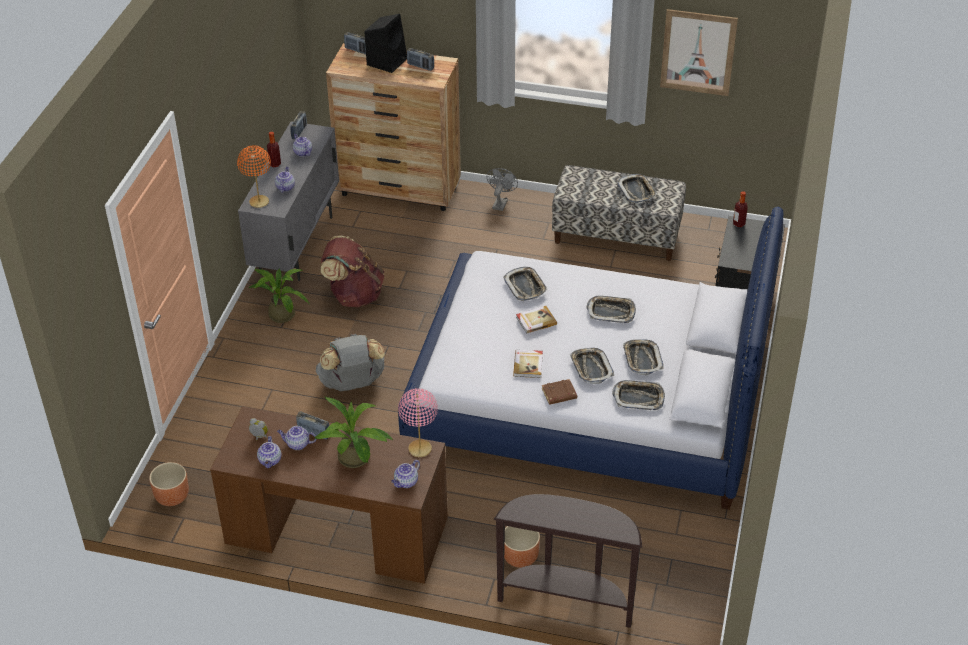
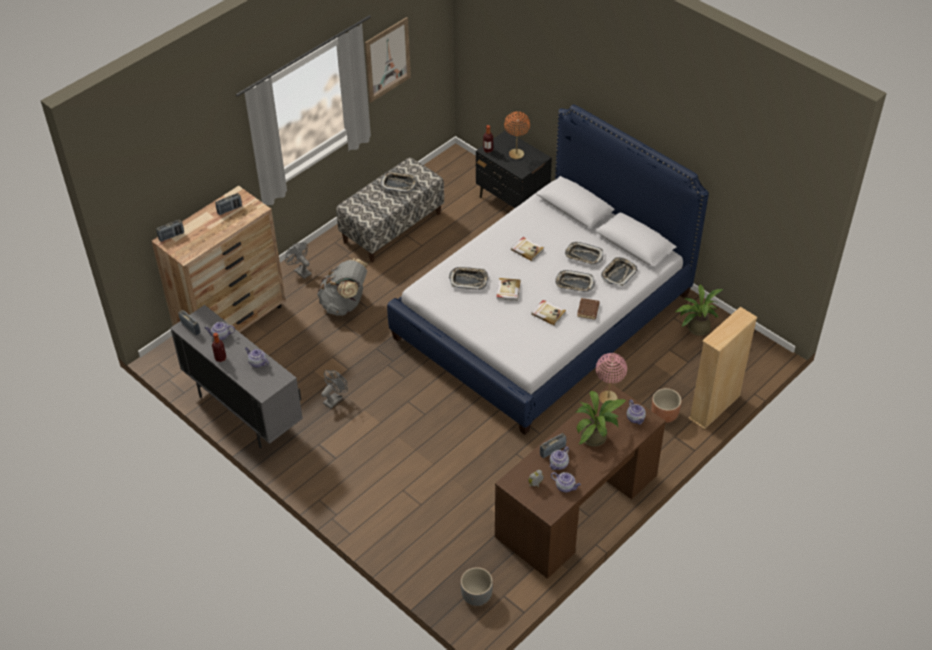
camera: 60 degrees left, 5 degrees up
(172, 497) = (477, 595): brown planter -> grey planter
(259, 202) = (262, 385): orange table lamp -> orange table lamp (516, 154)
(280, 313) = (318, 452): potted plant -> potted plant (695, 328)
(352, 383) = (433, 438): grey backpack -> grey backpack (345, 304)
(354, 295) = (335, 399): brown backpack -> grey fan
(387, 61) = (203, 225): black speaker -> none
(567, 600) = (714, 407): brown console table -> beige bookcase
(611, 312) = (527, 249): tray -> book

